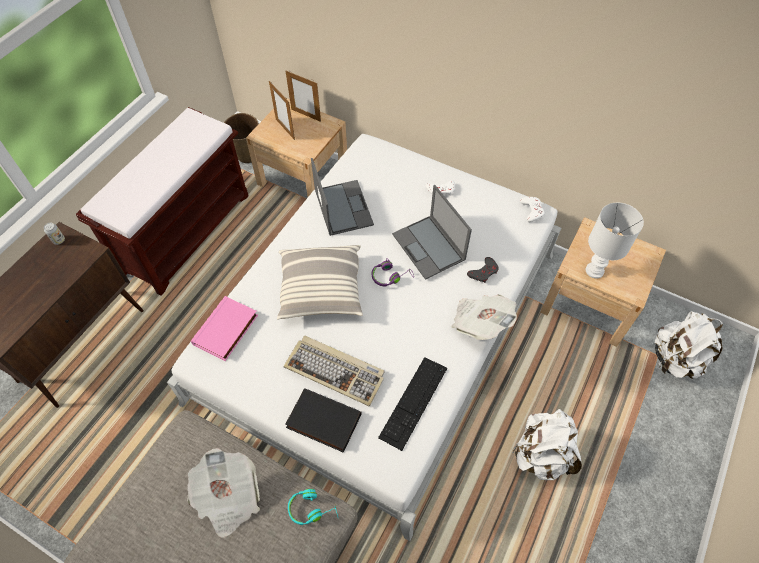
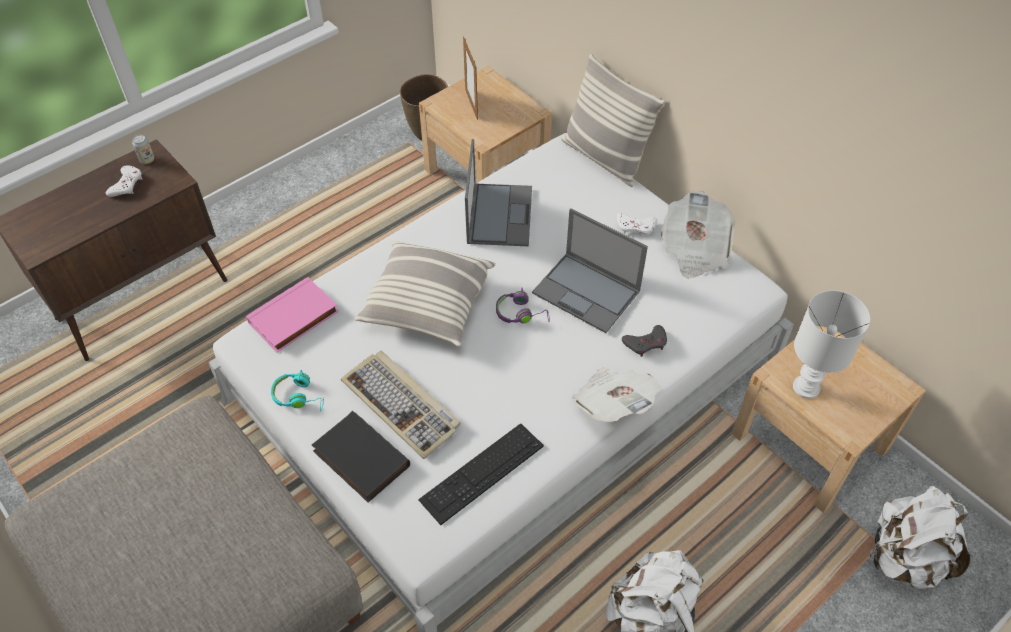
camera: 20 degrees right, 5 degrees down
(187, 232) = (316, 204): brown bench -> none
(228, 497) = (211, 507): newspaper -> newspaper (694, 250)
(306, 115) = (505, 93): picture frame -> none
(312, 509) = (302, 554): turquoise headphones -> turquoise headphones (299, 396)
(397, 145) = (604, 158): none -> pillow
(429, 247) = (587, 292): laptop -> laptop turned 45 degrees counterclockwise
(532, 210) = (748, 285): white game controller -> white game controller (126, 184)

